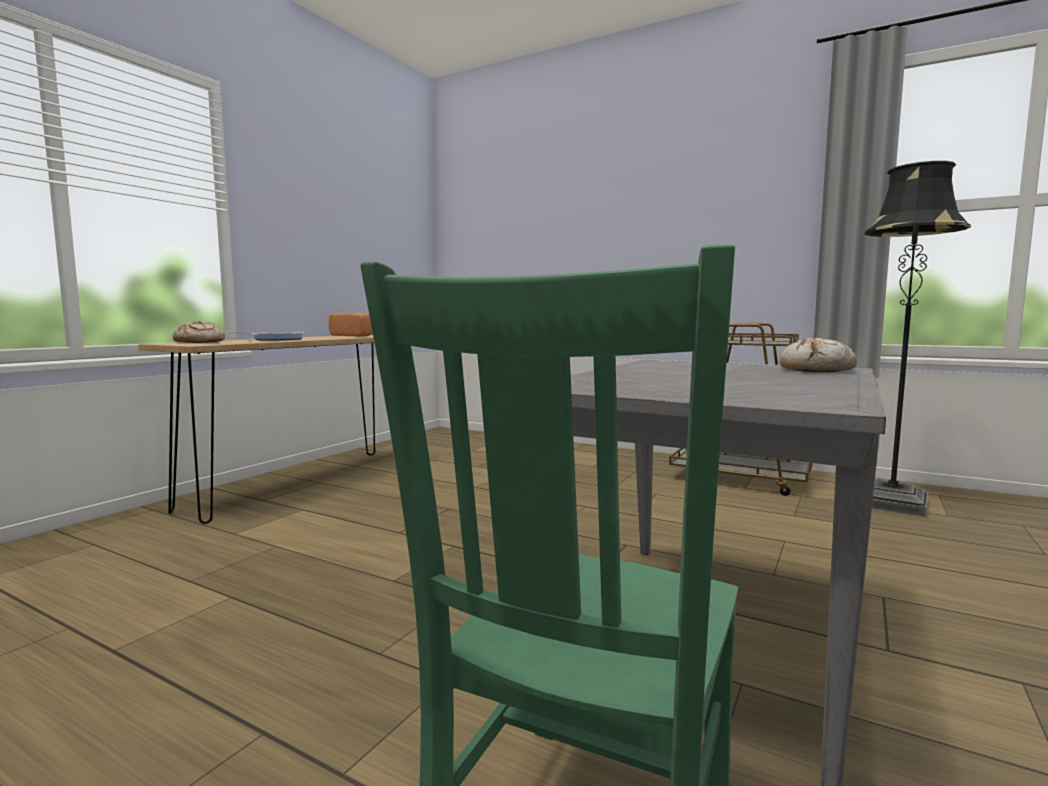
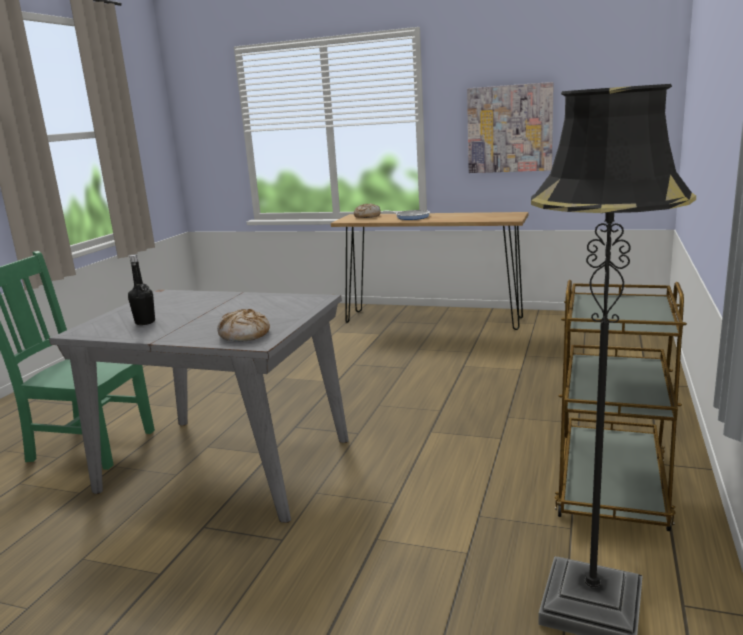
camera: 80 degrees right, 10 degrees up
(324, 243) = (509, 129): none -> picture
(354, 336) = (490, 215): bread -> none
(760, 387) = (145, 322): none -> black bottle

